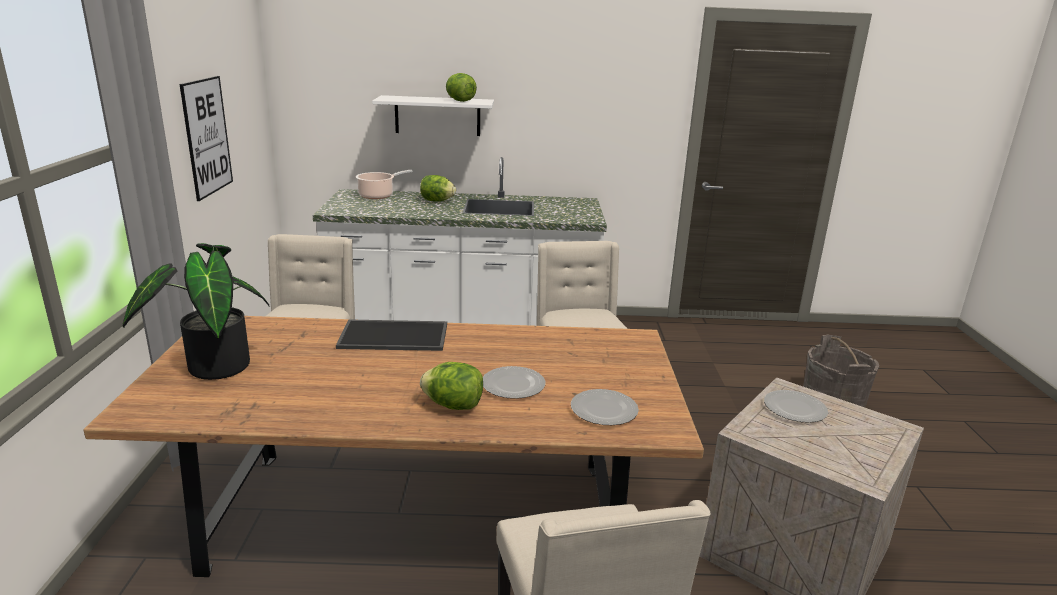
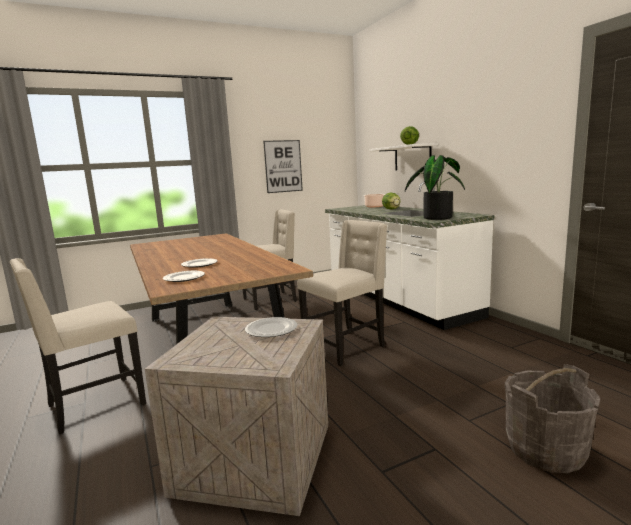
camera: 65 degrees right, 10 degrees down
(212, 366) = (182, 241): potted plant -> potted plant (435, 217)
(395, 335) = (235, 246): tray -> none
(453, 405) = (171, 262): lettuce -> none

